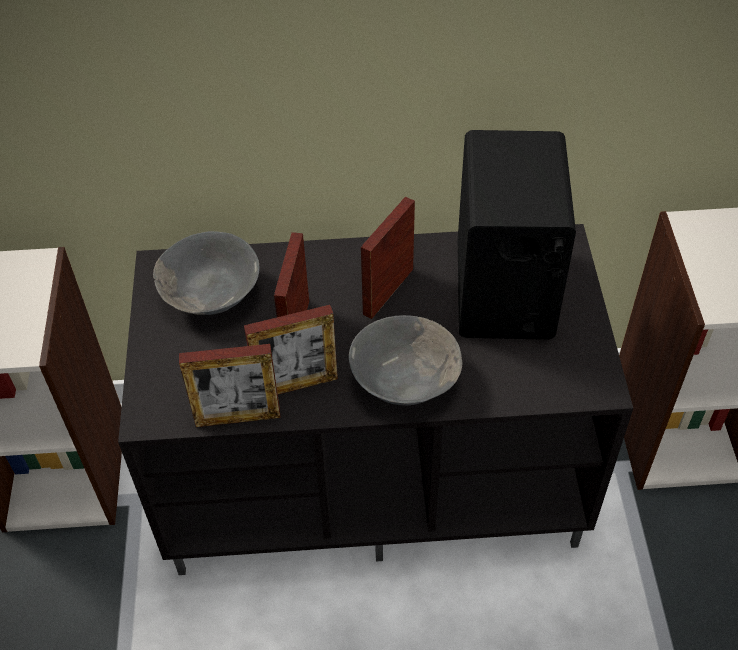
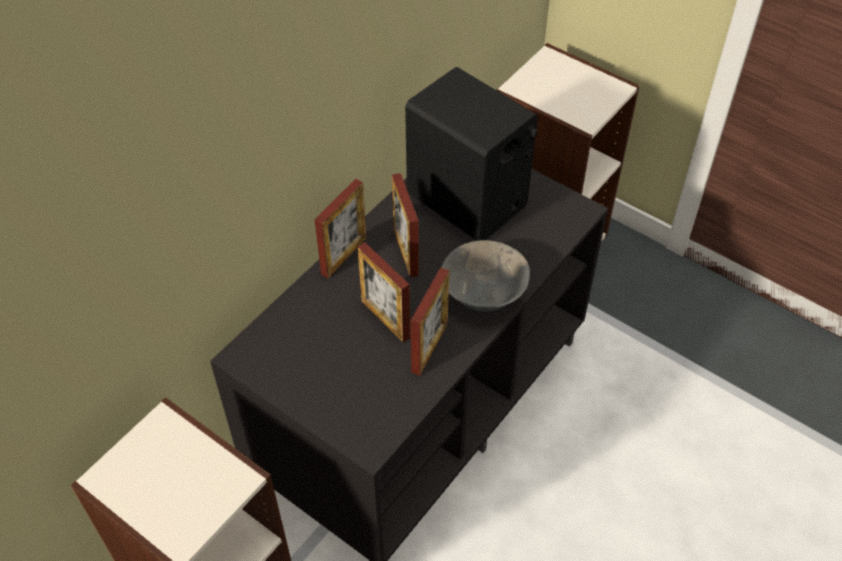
camera: 50 degrees left, 0 degrees up
(211, 293) = (301, 343): grey bowl -> none
(238, 417) = (423, 395): picture frame -> picture frame (344, 256)

